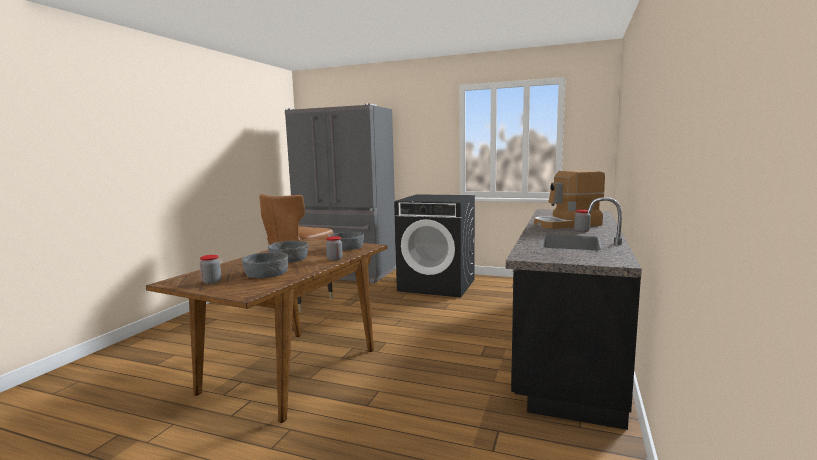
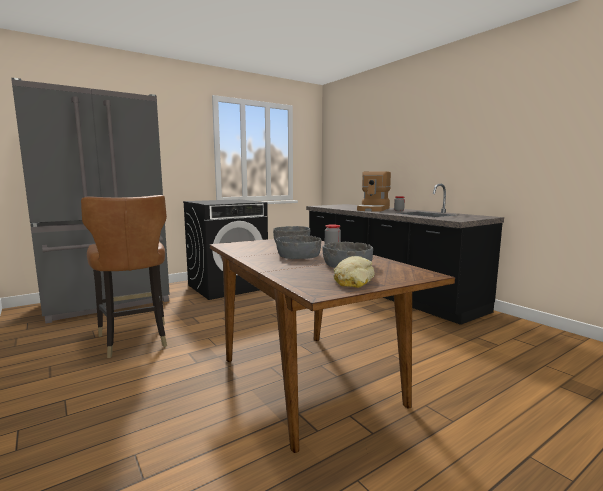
camera: 55 degrees left, 0 degrees up
(211, 282) = (353, 280): jar -> bread

